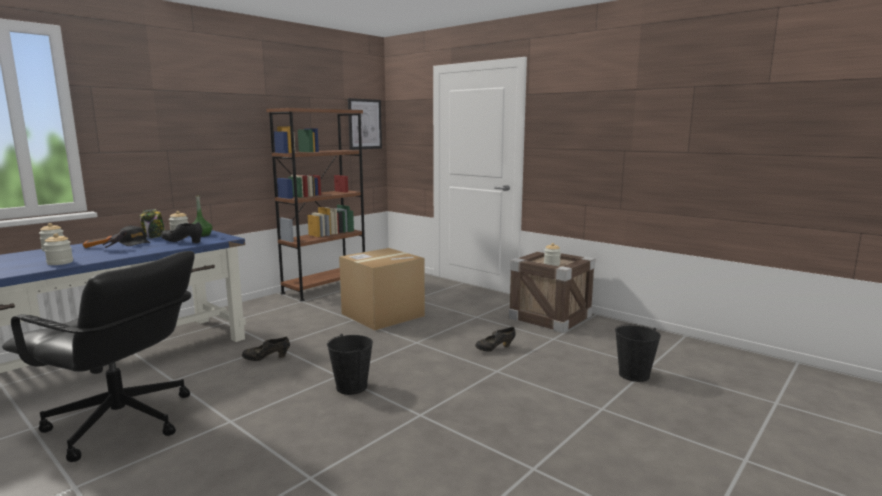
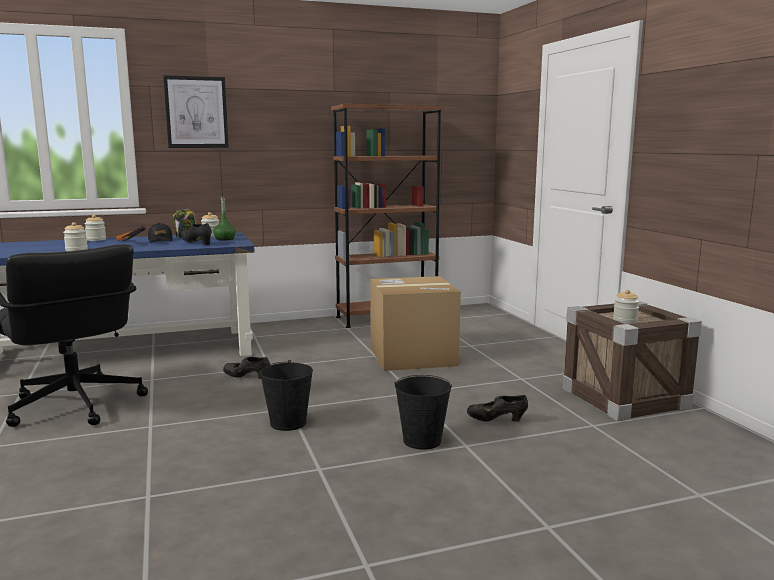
camera: 30 degrees right, 0 degrees up
(364, 124) = (463, 124): picture -> picture (196, 112)
(634, 375) = (657, 499): black bucket -> black bucket (422, 441)

